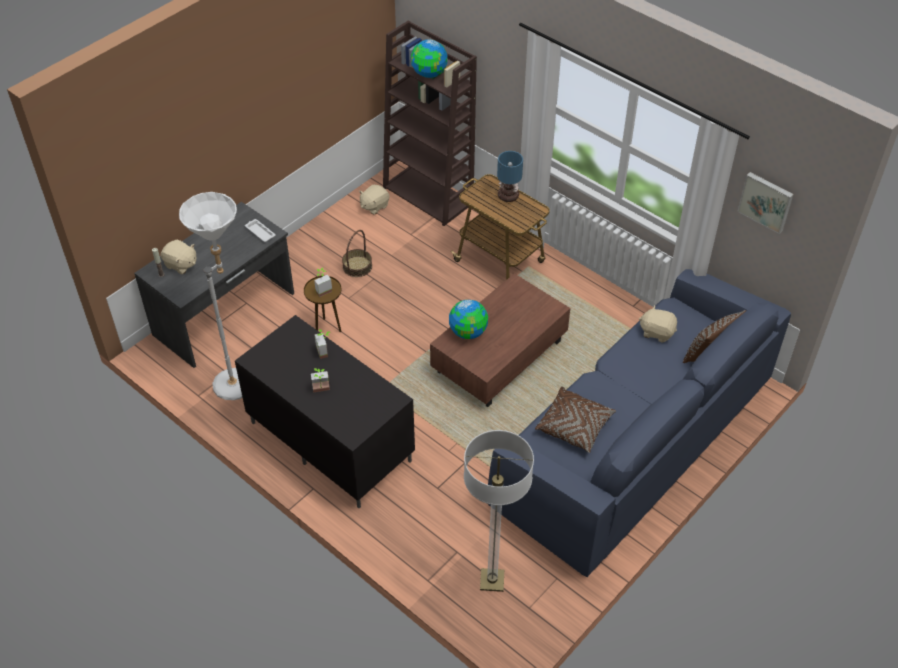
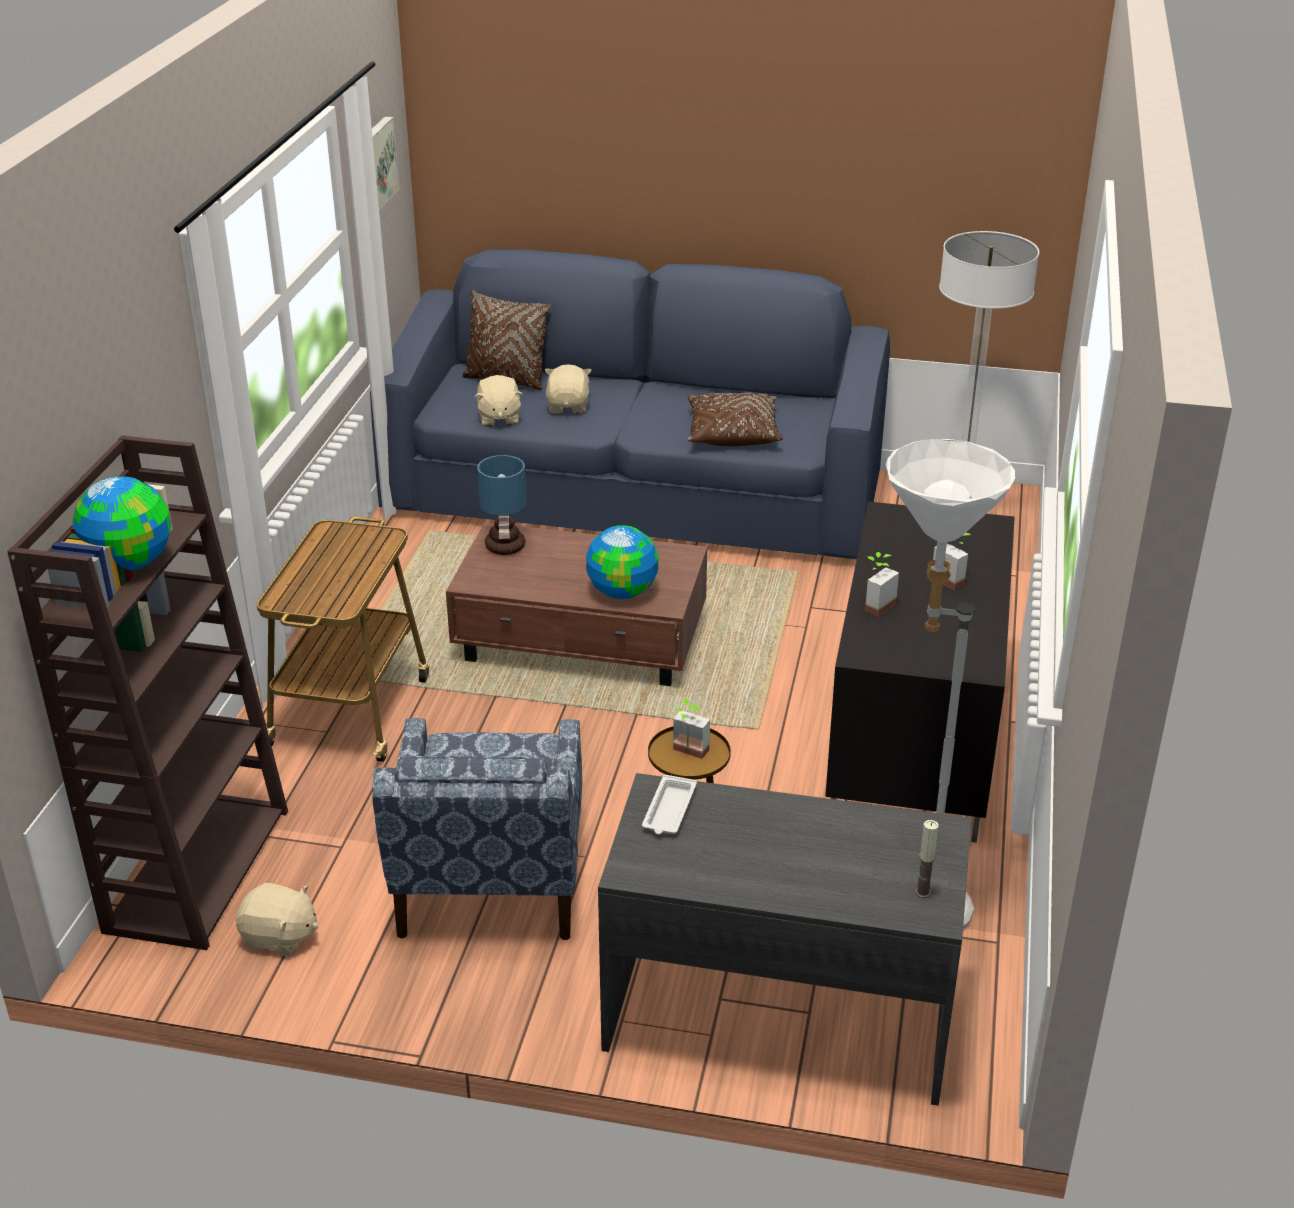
camera: 120 degrees left, 15 degrees down
(181, 265) = (867, 878): beige plush toy -> beige plush toy (568, 406)
(357, 266) = (489, 882): basket -> blue armchair
(509, 196) = (311, 567): table lamp -> table lamp (504, 545)

